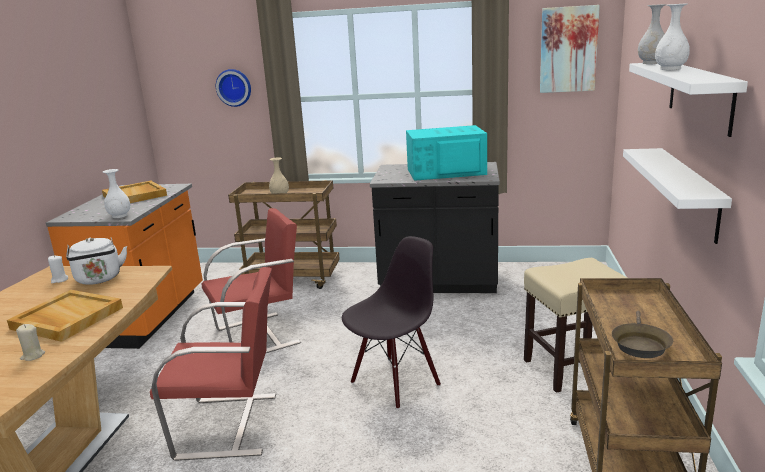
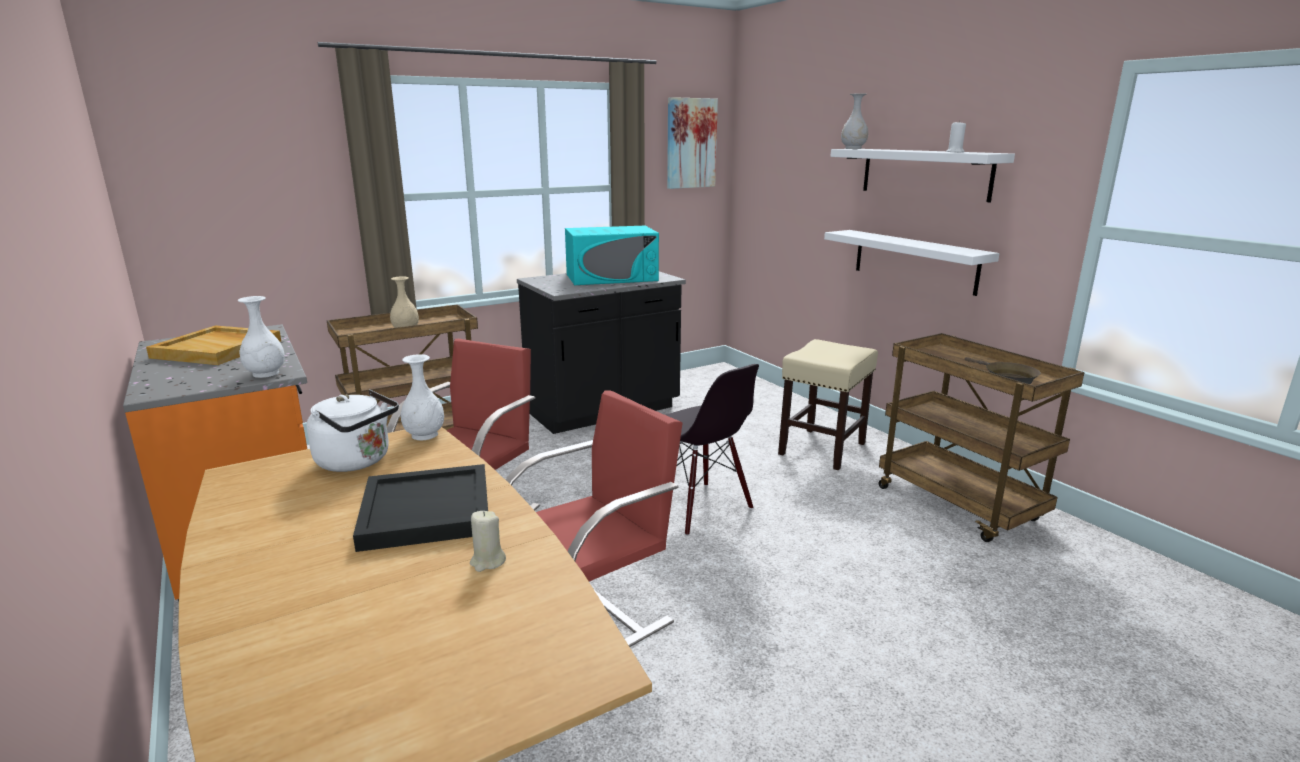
camera: 40 degrees left, 0 degrees up
(59, 280) = (282, 479): white candle -> white candle (955, 152)
(66, 318) = (425, 512): beige tray -> black tray
(234, 87) = (290, 180): wall clock -> none
(395, 382) = (699, 508): black chair -> black chair turned 135 degrees clockwise
(445, 172) = (612, 277): turquoise microwave -> turquoise microwave turned 150 degrees counterclockwise
(671, 69) = (902, 150): white vase -> white vase (425, 435)

